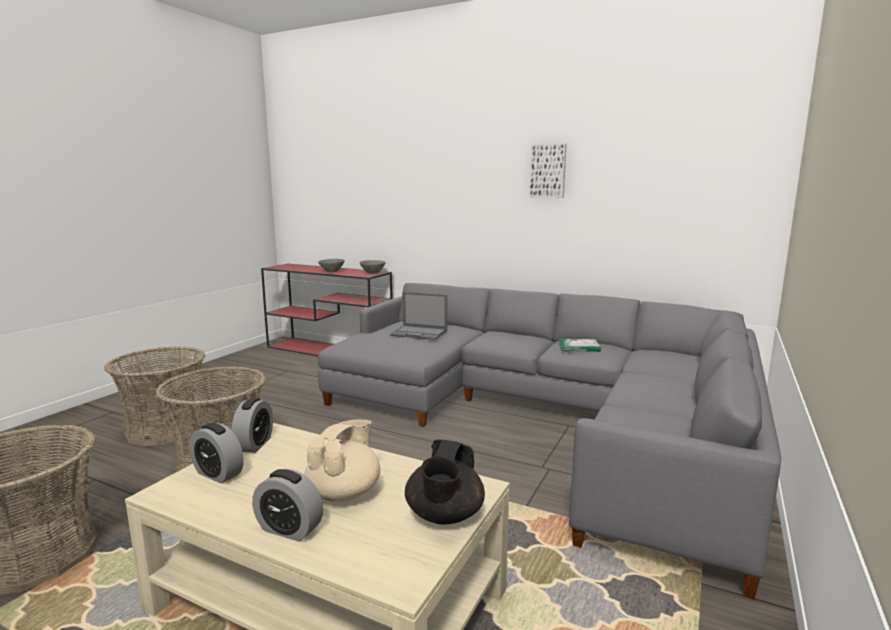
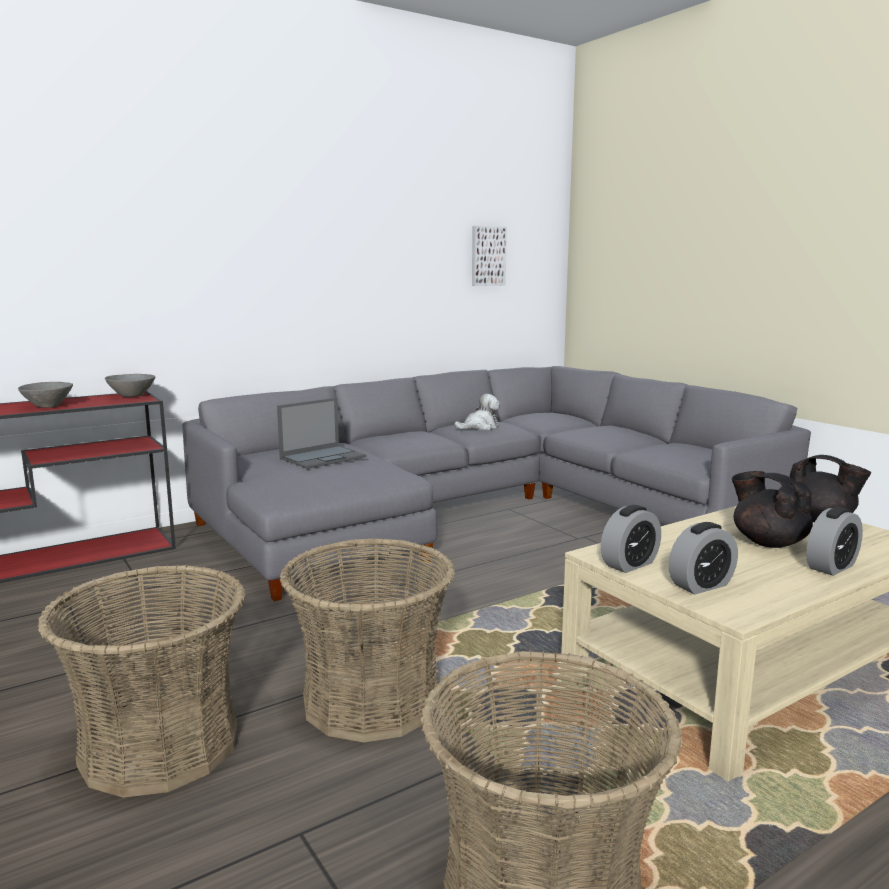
camera: 60 degrees left, 0 degrees up
(254, 444) = (629, 564): alarm clock -> alarm clock turned 105 degrees clockwise
(344, 492) = (768, 542): beige teapot -> black teapot
(548, 171) = (373, 230): picture -> picture (487, 256)
(579, 347) = (480, 427): book -> plush toy

